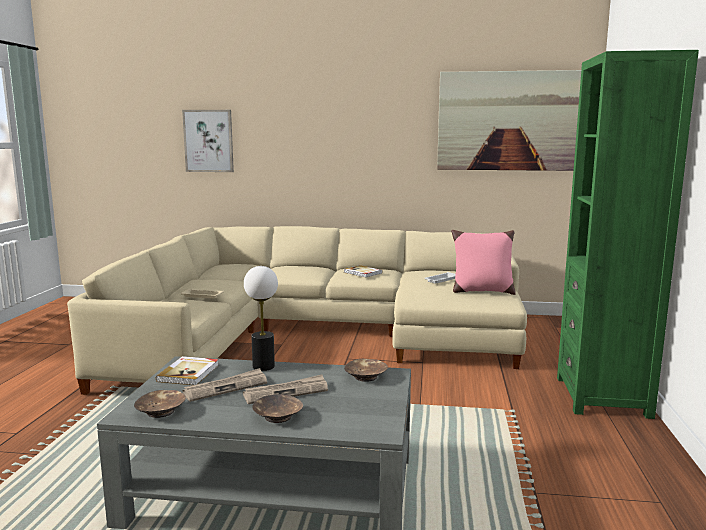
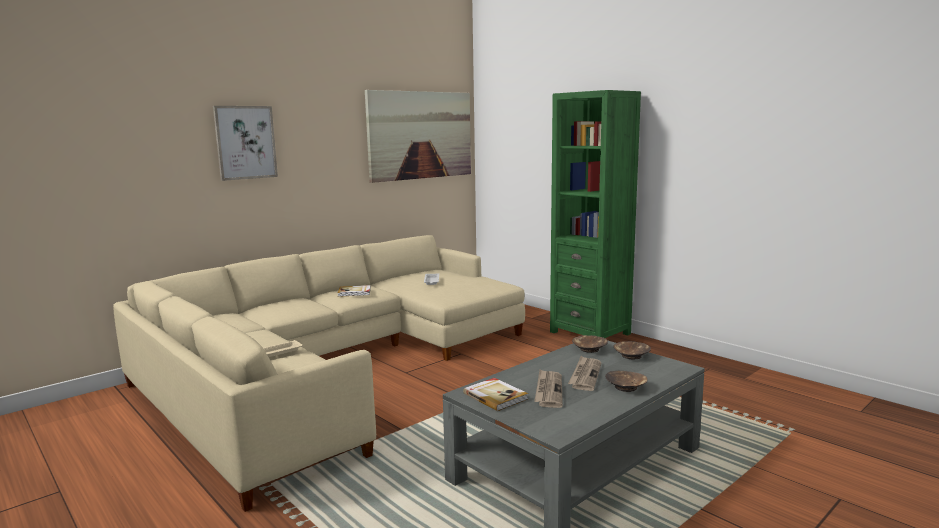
camera: 50 degrees left, 0 degrees up
(161, 411) = (566, 420): brown bowl -> brown bowl (631, 355)
(208, 141) = (111, 169): picture -> picture (245, 142)
(263, 366) = (522, 370): table lamp -> none
(481, 291) = (472, 282): pink pillow -> none

